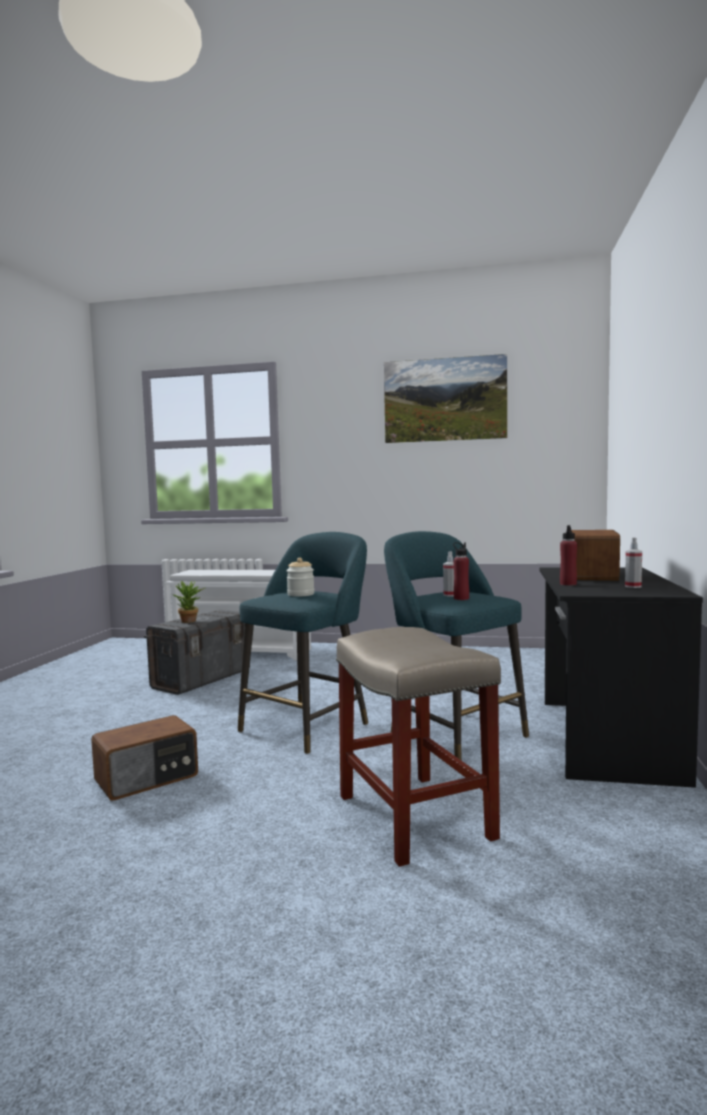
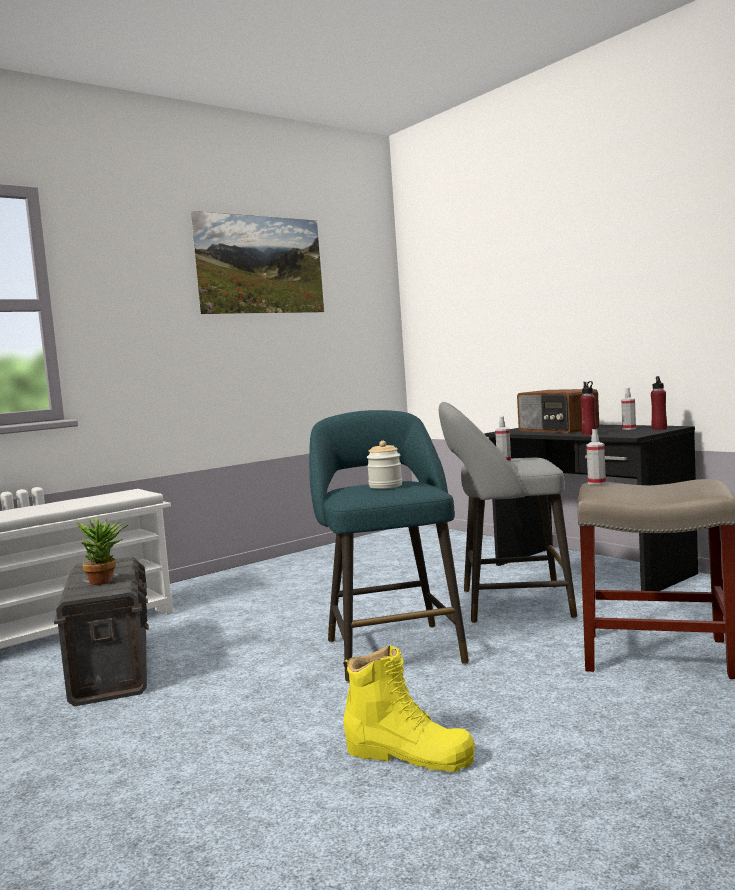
camera: 50 degrees left, 0 degrees up
(148, 779) = (409, 754): radio -> yellow boot
(393, 628) = (596, 483): none -> spray bottle
(452, 733) = (508, 604): turquoise stool -> grey stool
(461, 598) = (527, 461): red bottle -> red bottle (659, 429)

